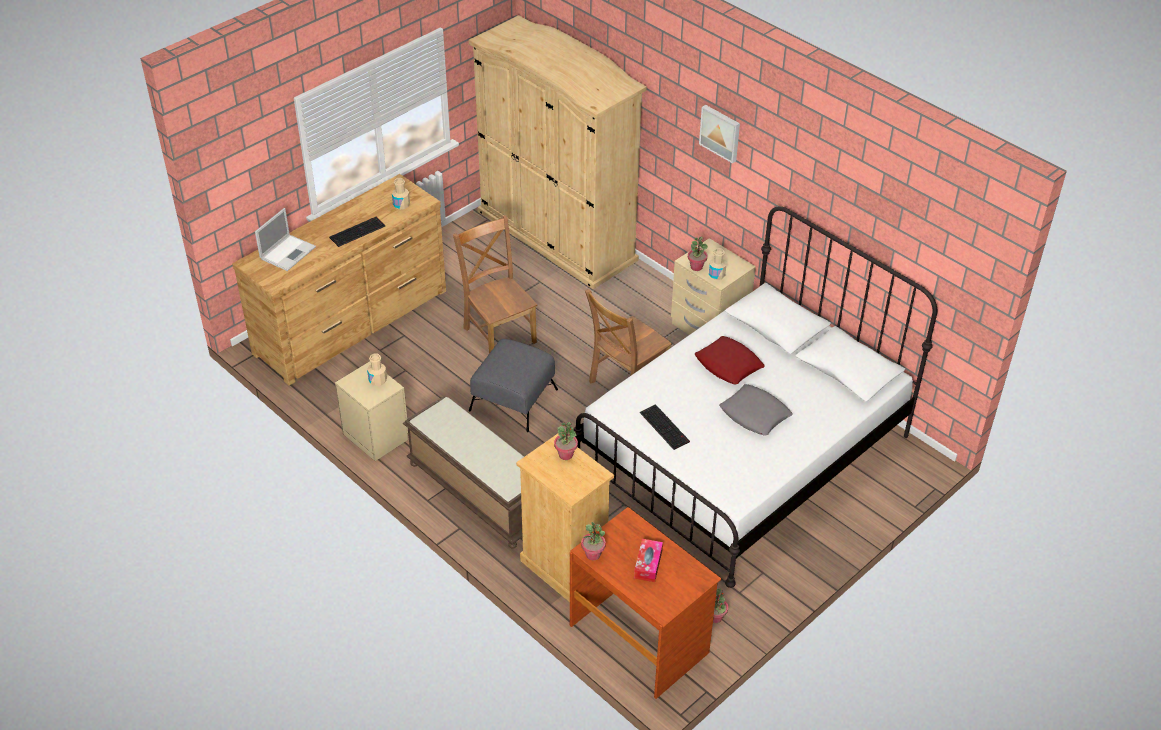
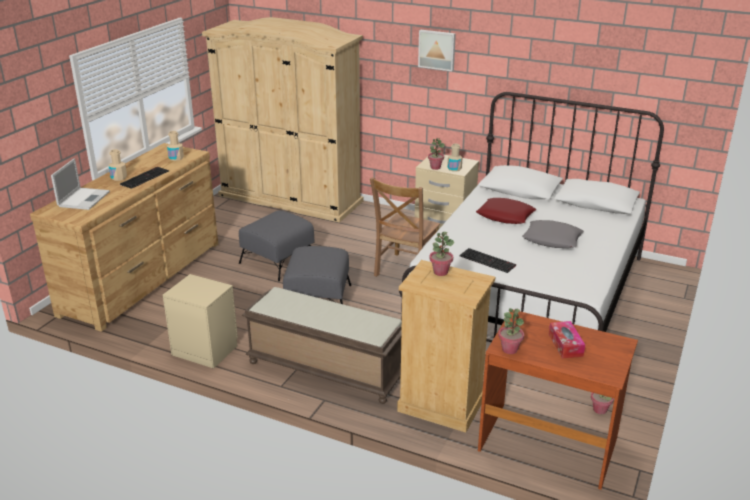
camera: 20 degrees left, 15 degrees down
(378, 380) = (204, 285): beige bottle -> beige bottle (119, 178)
(499, 333) = (278, 261): brown chair -> grey ottoman

